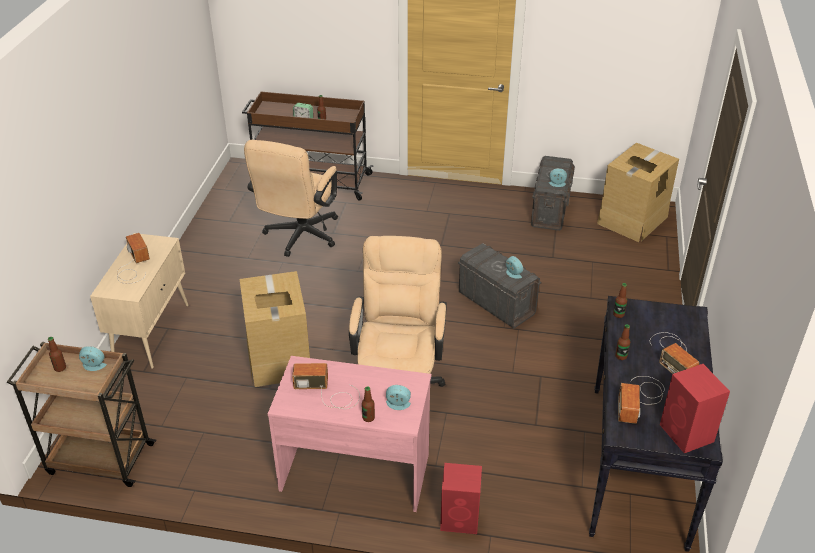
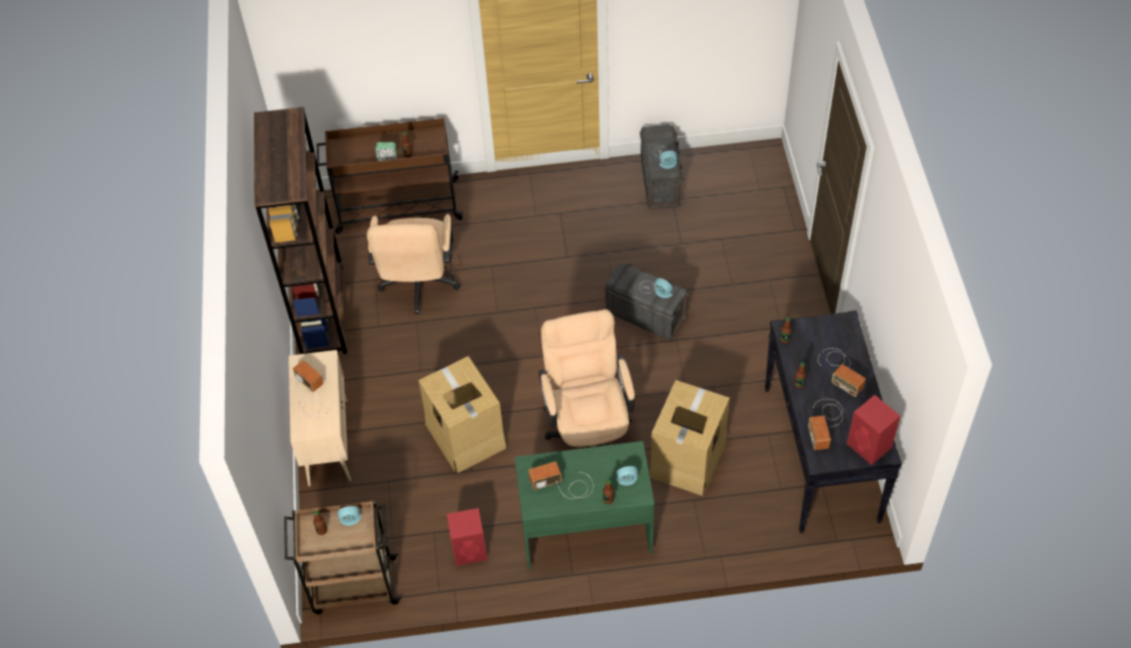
camera: 15 degrees left, 15 degrees up
(206, 238) = (322, 312): none -> brown bookcase
(355, 471) = (585, 530): pink desk -> green desk
(460, 519) = (691, 548): red speaker -> red speaker (470, 550)
(632, 219) = (745, 173): cardboard box -> cardboard box (687, 458)

